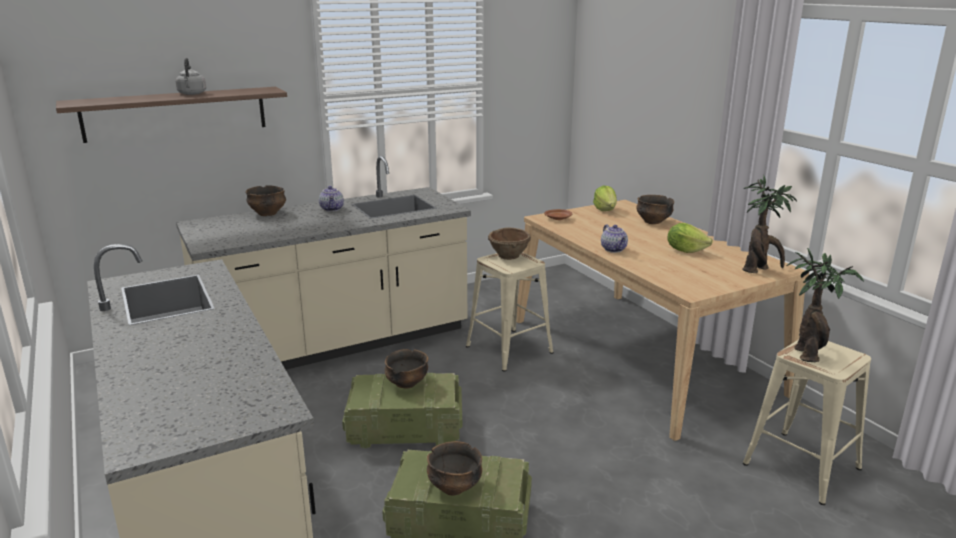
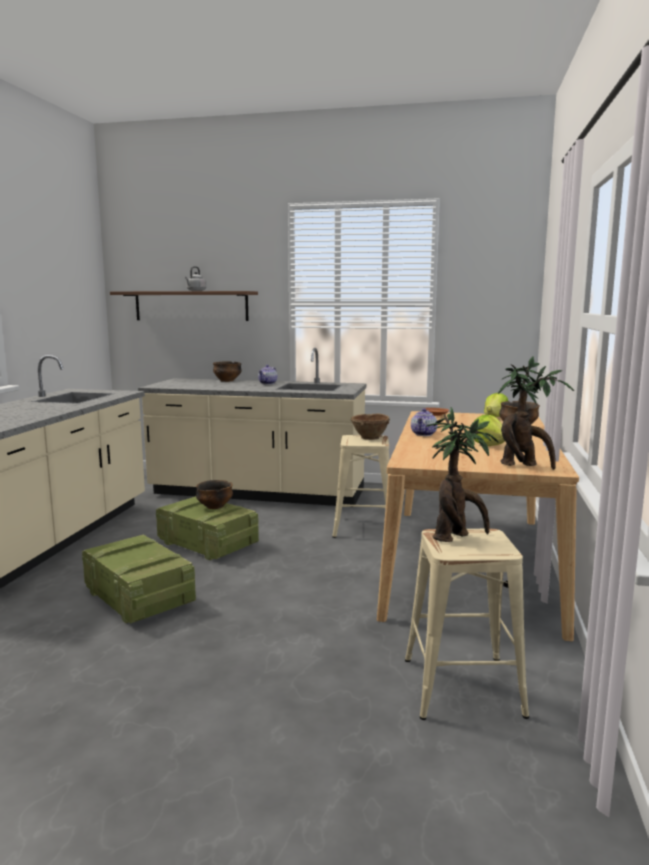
camera: 40 degrees right, 10 degrees down
(454, 487) = (123, 558): bowl -> none

